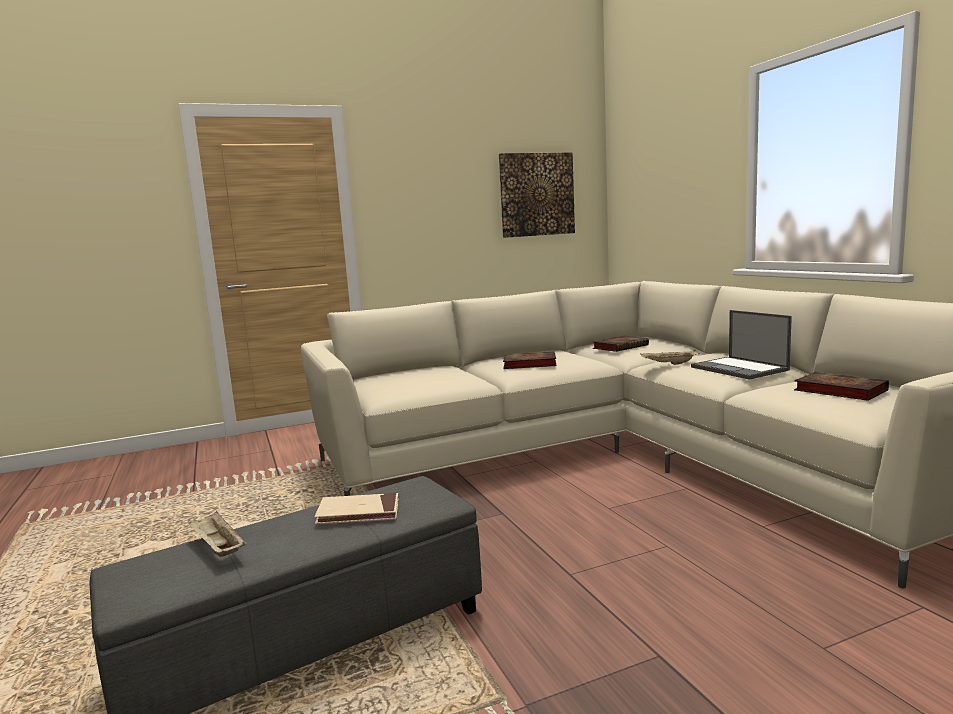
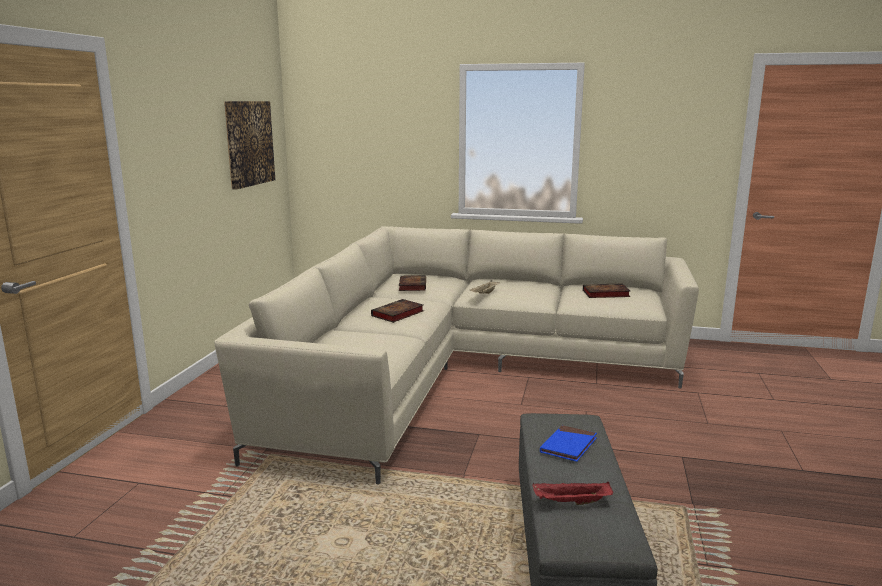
camera: 55 degrees left, 5 degrees up
(218, 548) = (571, 502): beige tray -> red tray
(358, 513) = (568, 446): beige book -> blue book
(740, 369) = (529, 289): laptop -> none

